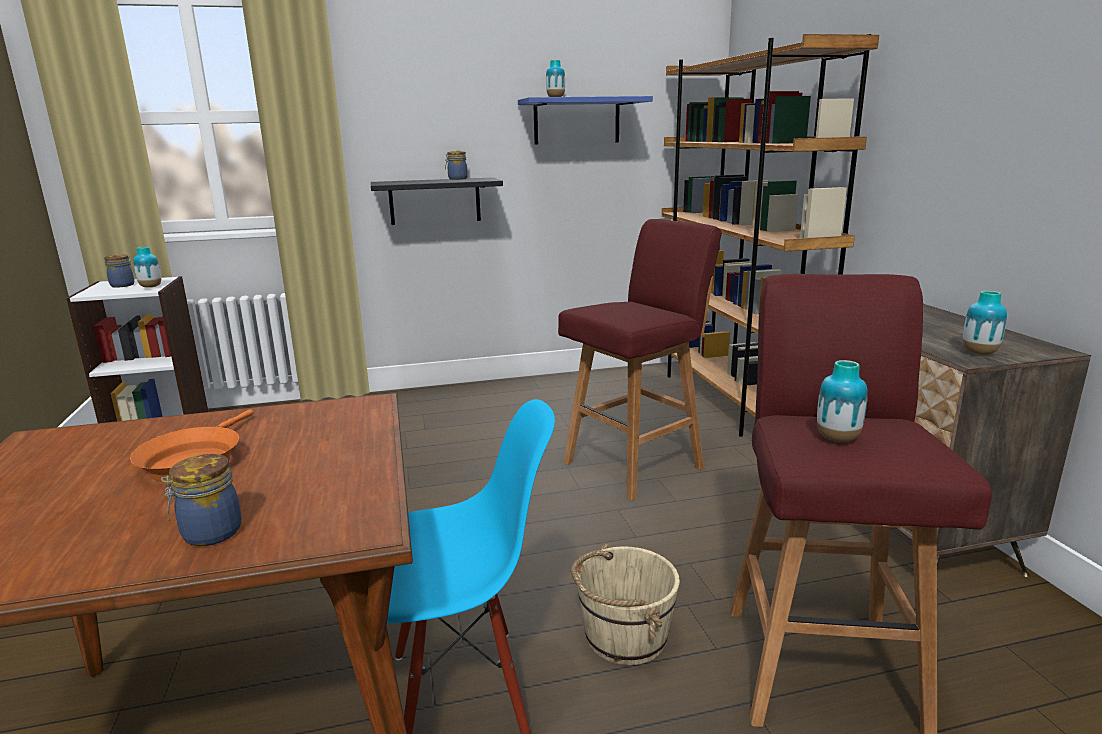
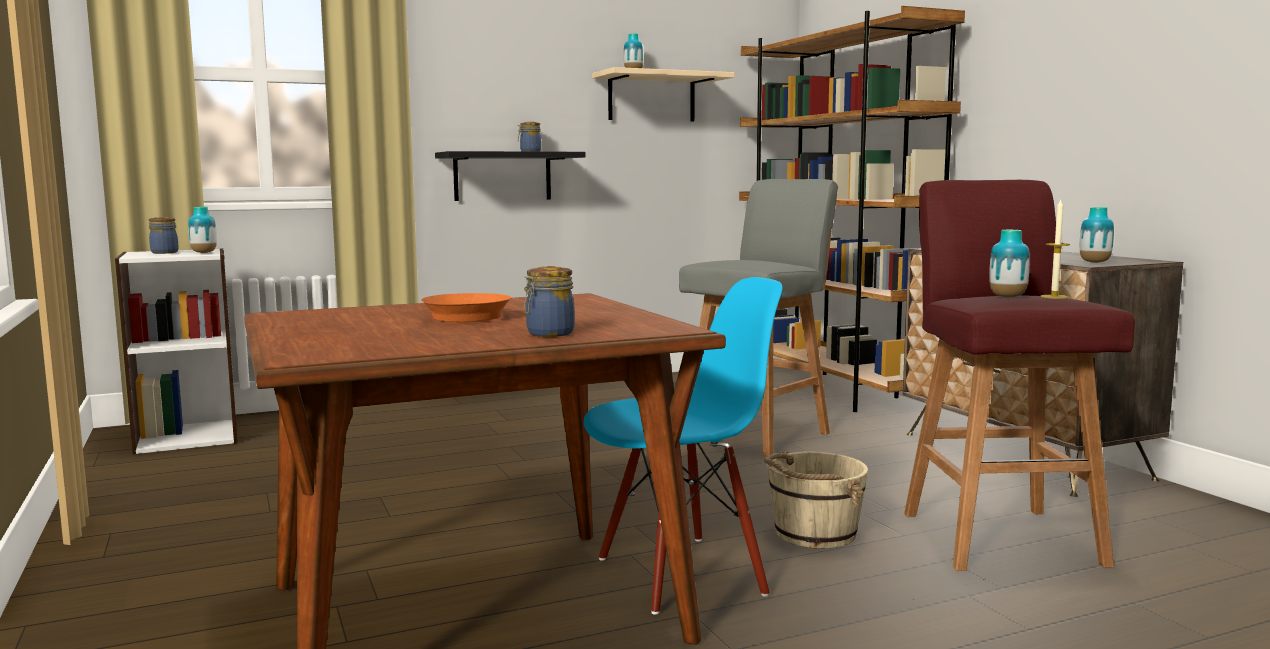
camera: 10 degrees left, 10 degrees down
(576, 121) = (651, 98): blue shelf -> beige shelf
(636, 464) = (758, 434): red stool -> grey stool
(896, 442) = (1054, 297): none -> candle

